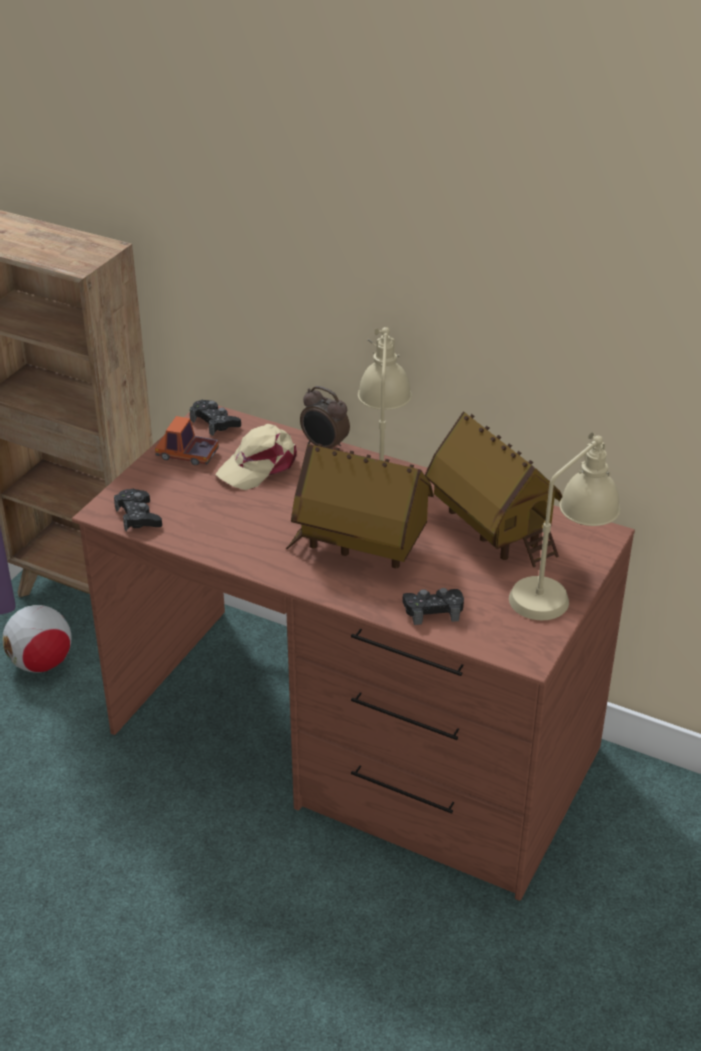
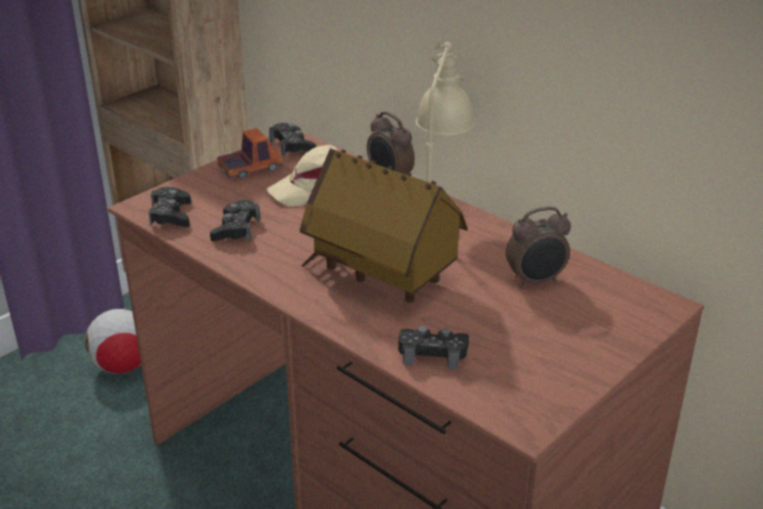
camera: 15 degrees right, 5 degrees down
(187, 455) = (250, 169): toy truck -> toy truck turned 120 degrees clockwise
(207, 521) = (236, 229): none -> black game controller
(493, 530) = (536, 281): toy house -> alarm clock
(559, 590) = (590, 356): beige table lamp -> none

